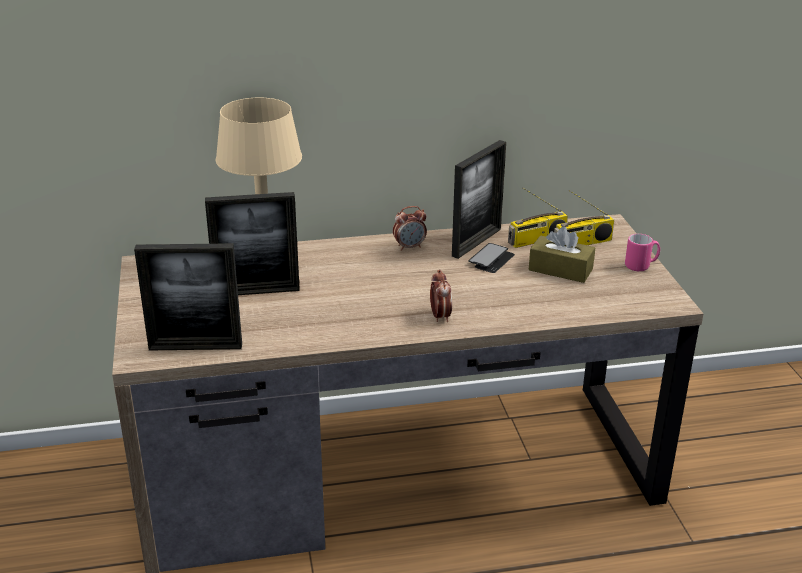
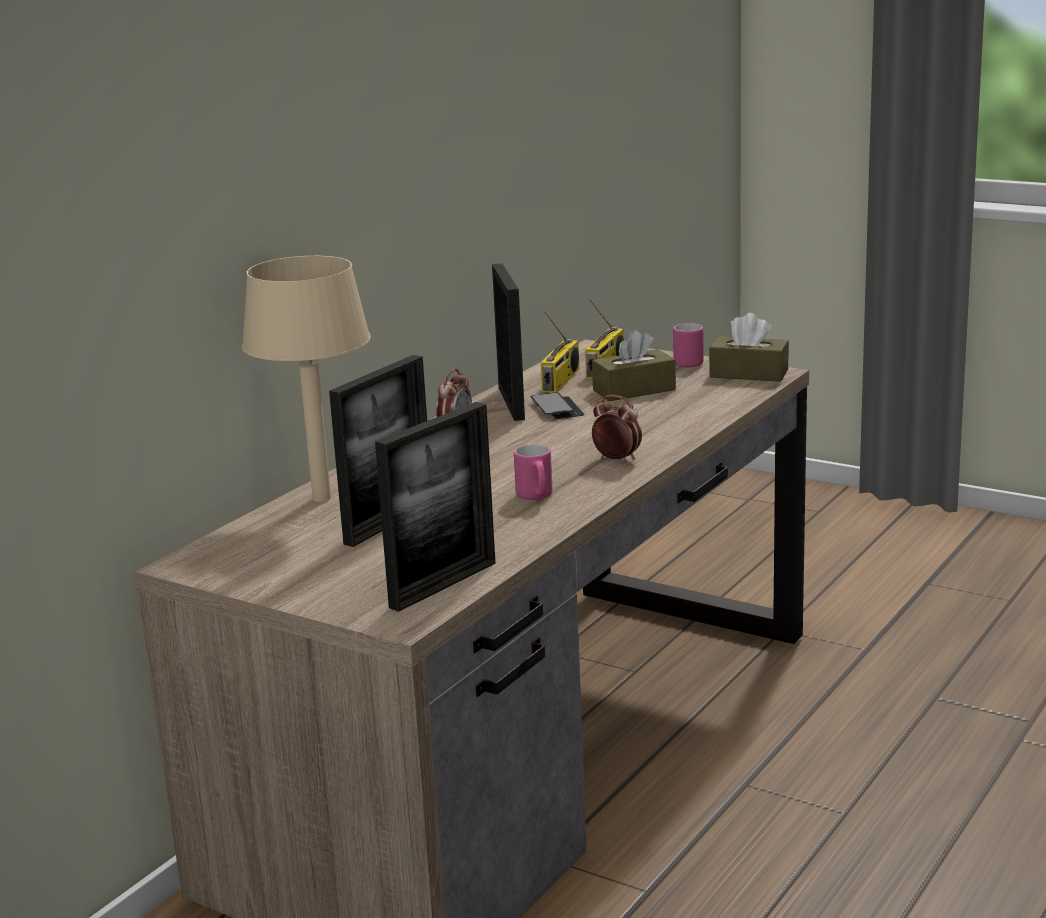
camera: 45 degrees left, 10 degrees down
(348, 317) = (536, 497): none -> pink mug
(656, 295) = (748, 373): none -> brown tissue box

